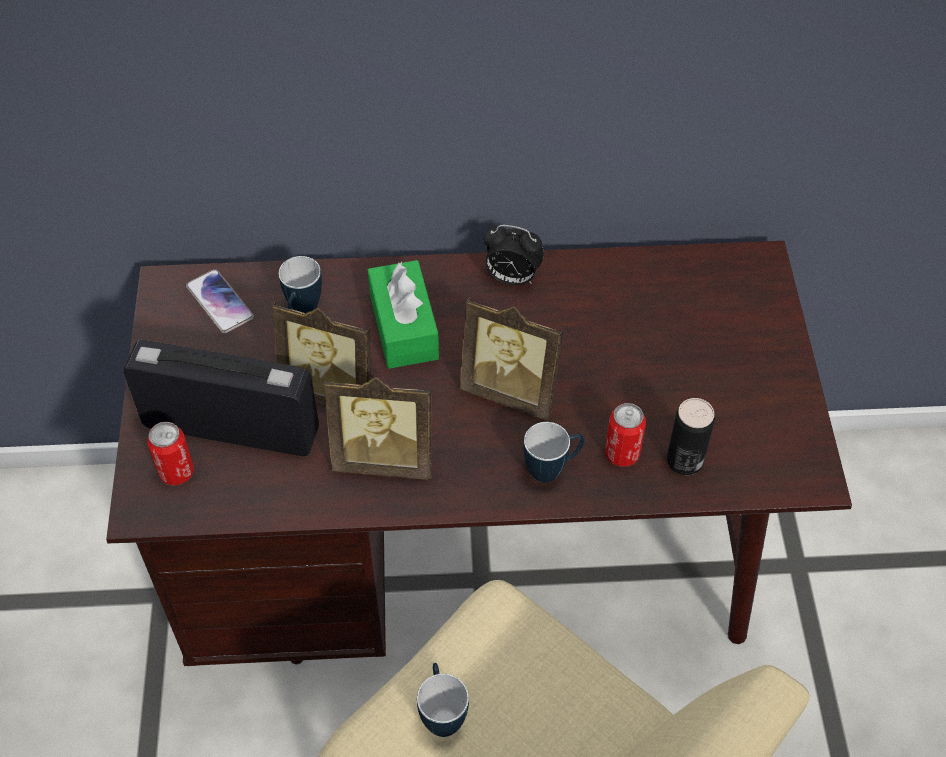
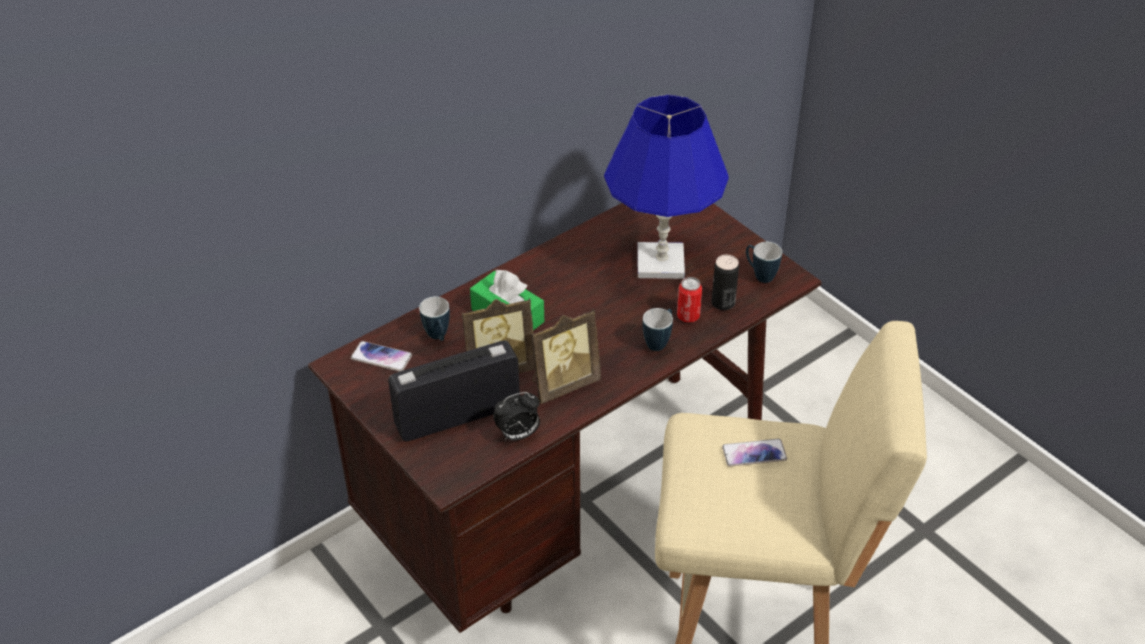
camera: 35 degrees left, 10 degrees down
(176, 472) = (448, 454): can -> none
(441, 713) = (710, 484): mug -> mug (760, 275)
(511, 278) = (545, 262): alarm clock -> alarm clock (518, 435)
(512, 390) = (601, 316): picture frame -> none
(537, 706) = (754, 453): none -> phone
(655, 356) = (661, 262): none -> blue table lamp

